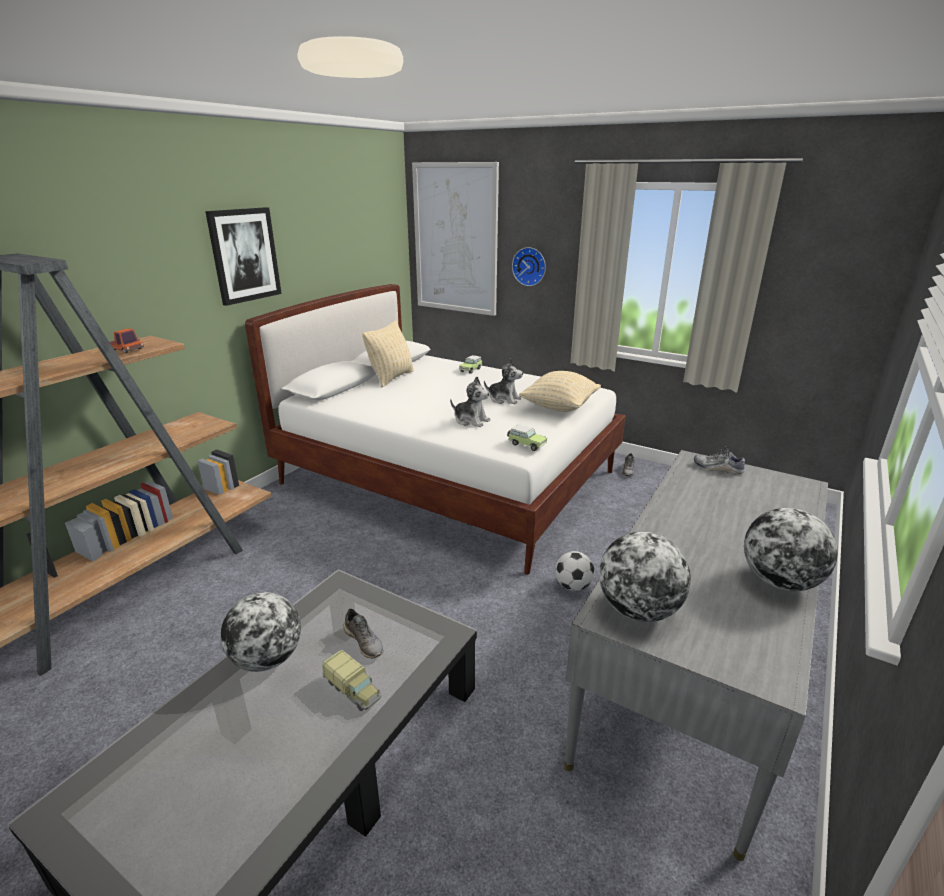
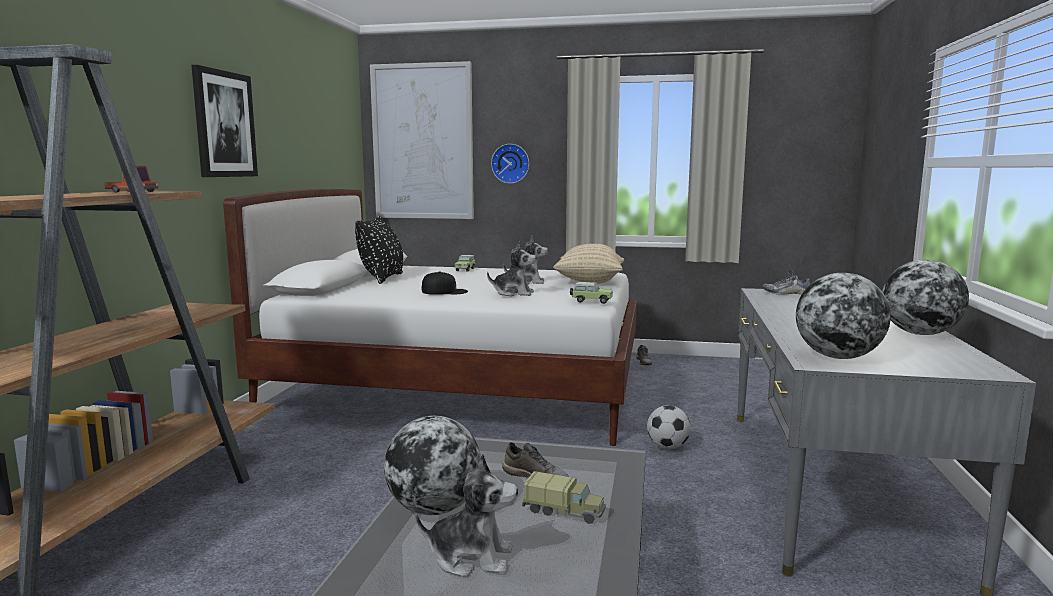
camera: 20 degrees left, 15 degrees down
(251, 722) = (471, 557): none -> plush toy
(391, 378) = (382, 278): beige pillow -> black pillow
(419, 408) = (444, 291): none -> black cap

